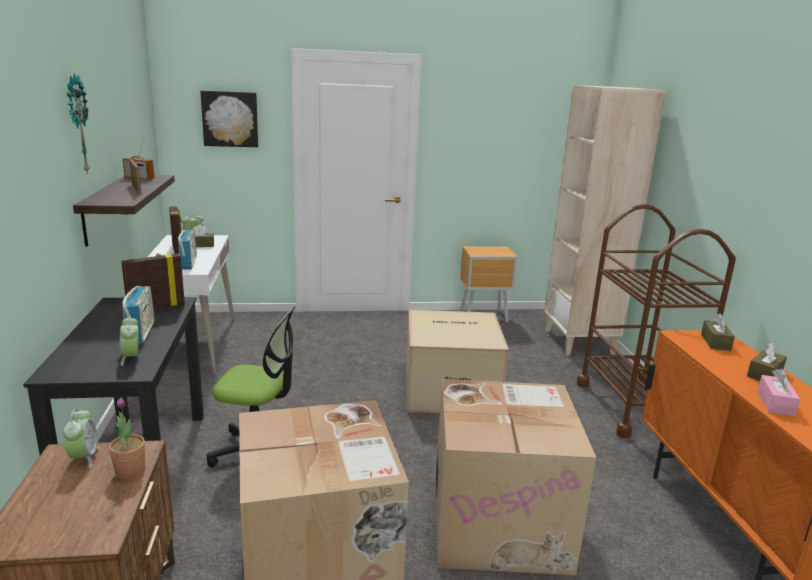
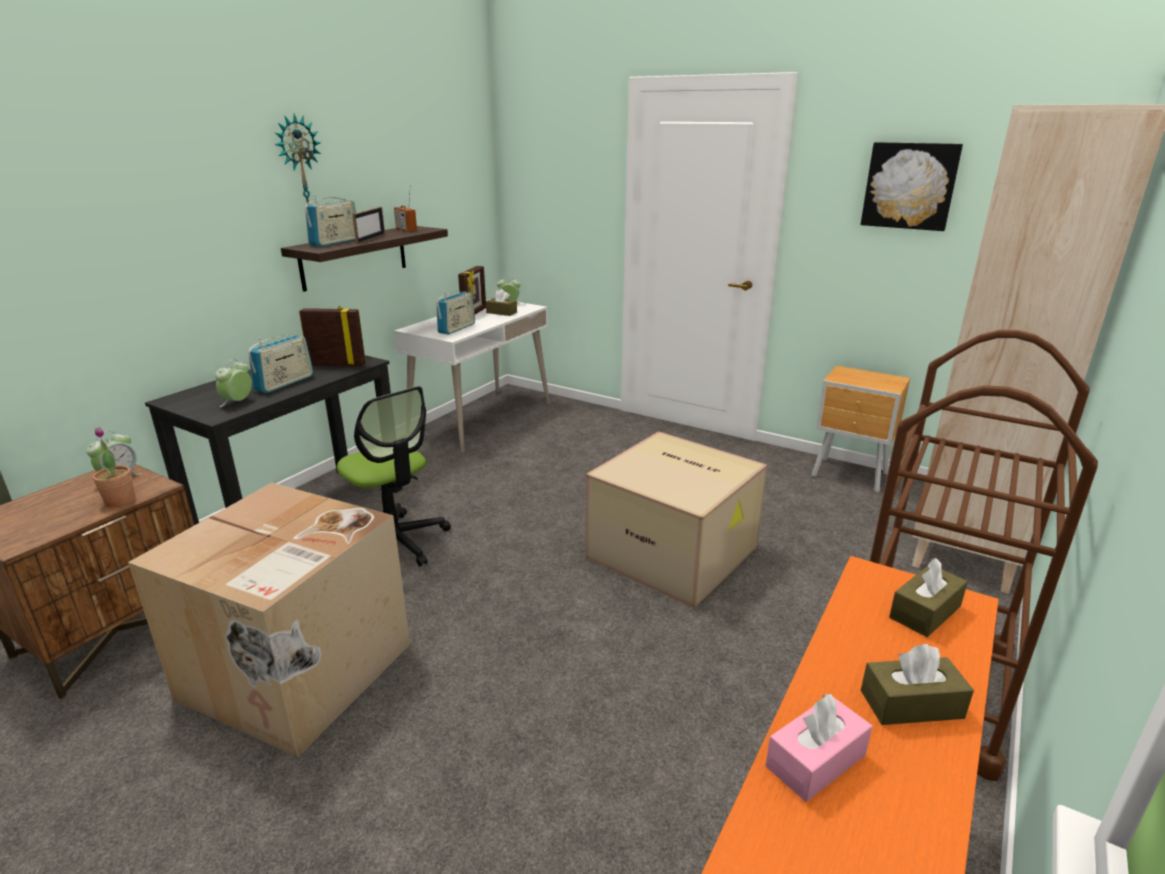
camera: 40 degrees right, 5 degrees up
(113, 195) = (335, 242): none -> radio
(230, 119) = (563, 169): picture -> picture (910, 186)
(500, 522) = (509, 732): cardboard box -> none

